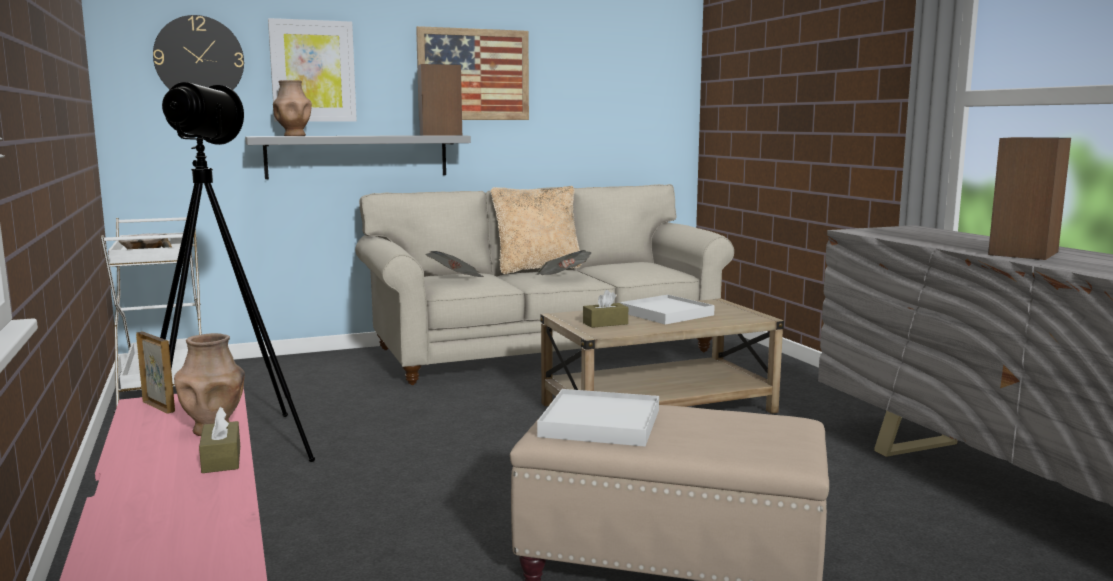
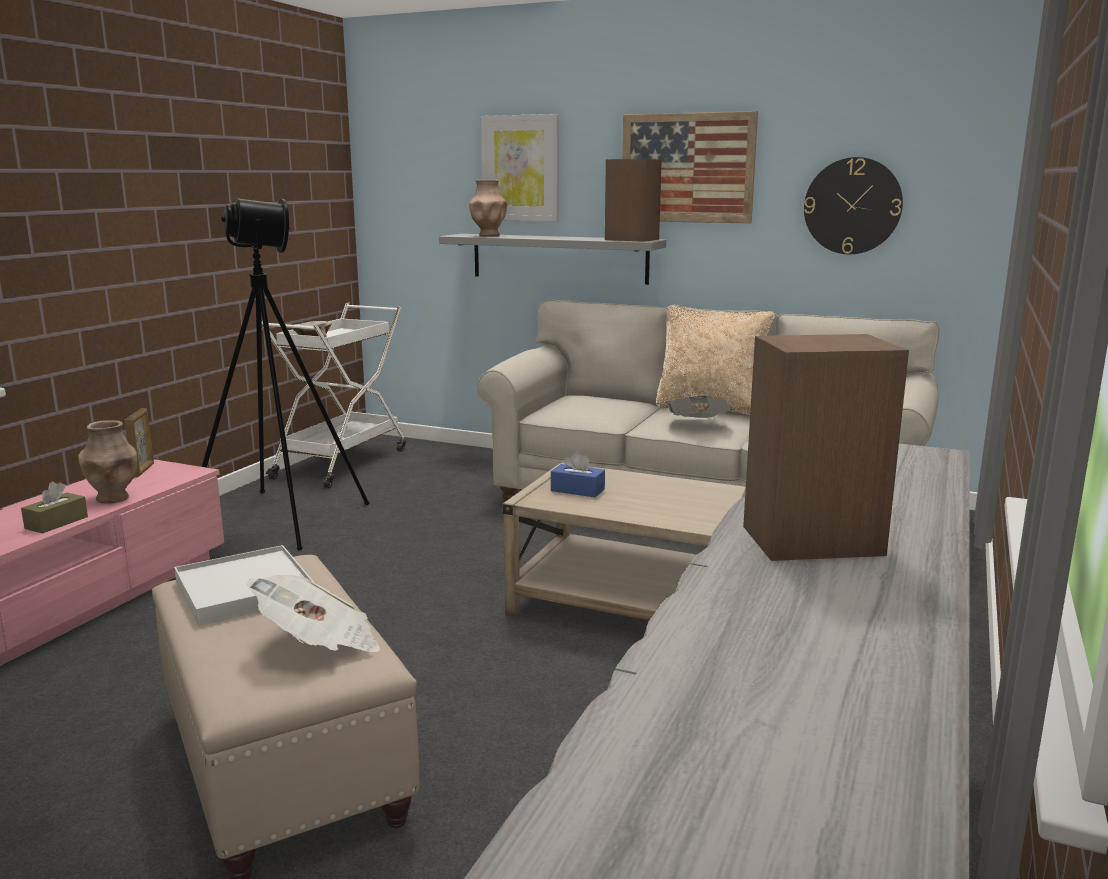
camera: 45 degrees right, 5 degrees up
(199, 59) = (427, 159): wall clock -> wall clock (852, 206)
(456, 280) = (582, 405): newspaper -> newspaper (320, 644)
(605, 323) = (577, 490): brown tissue box -> blue tissue box
(666, 313) = (674, 496): white tray -> none

